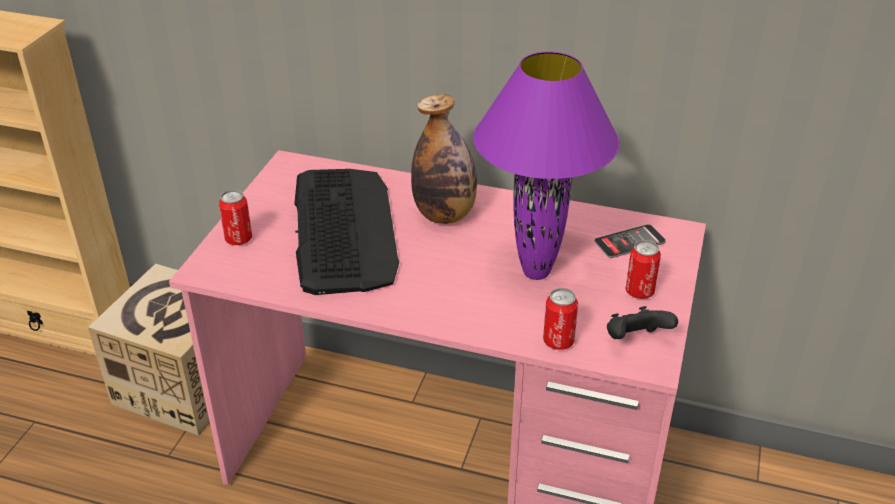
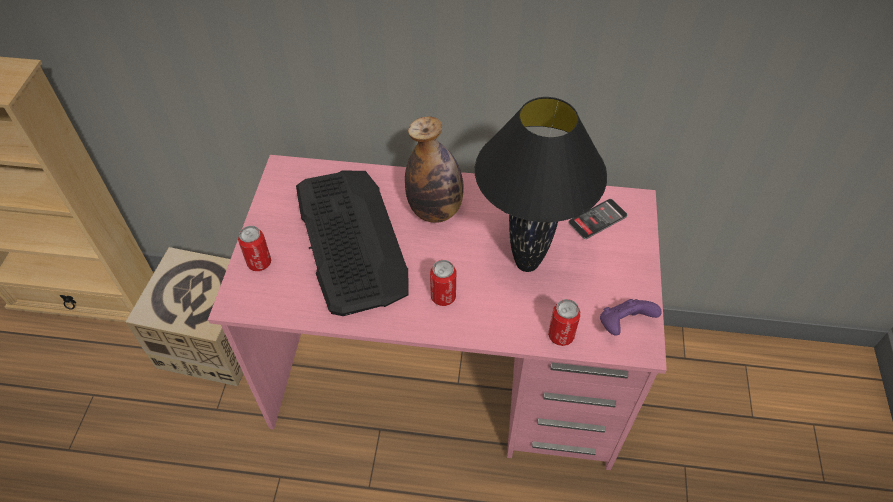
camera: 10 degrees left, 15 degrees up
(536, 271) = (526, 262): purple table lamp -> black table lamp
(635, 340) = (623, 325): black game controller -> purple game controller
(639, 291) = (616, 272): can -> can (443, 297)

